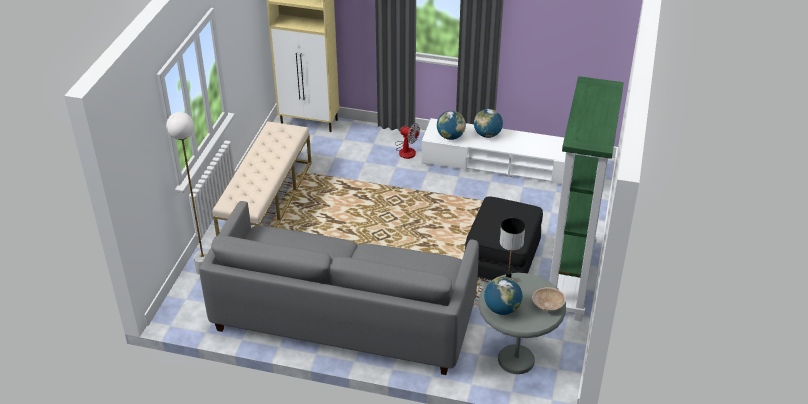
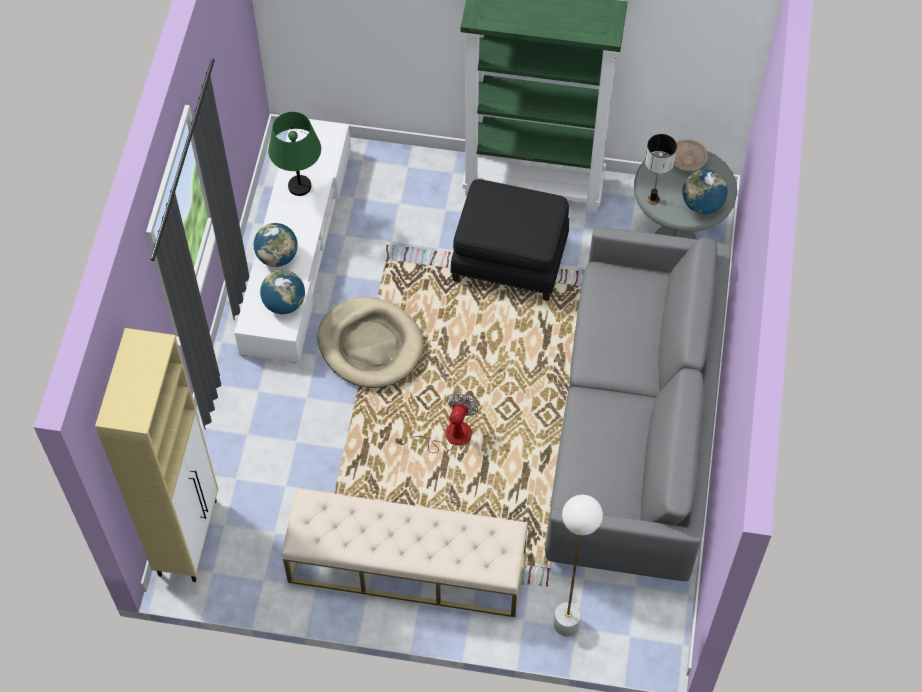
camera: 95 degrees left, 20 degrees up
(406, 149) = (262, 387): fan -> fan (448, 436)
(432, 194) = (370, 345): none -> beige dog bed
(545, 145) = (299, 186): none -> green table lamp

